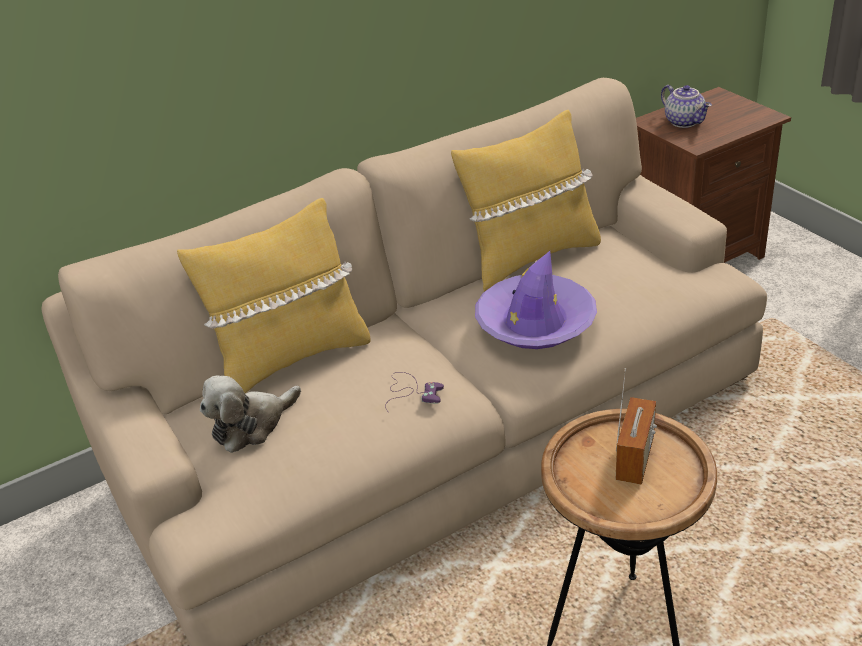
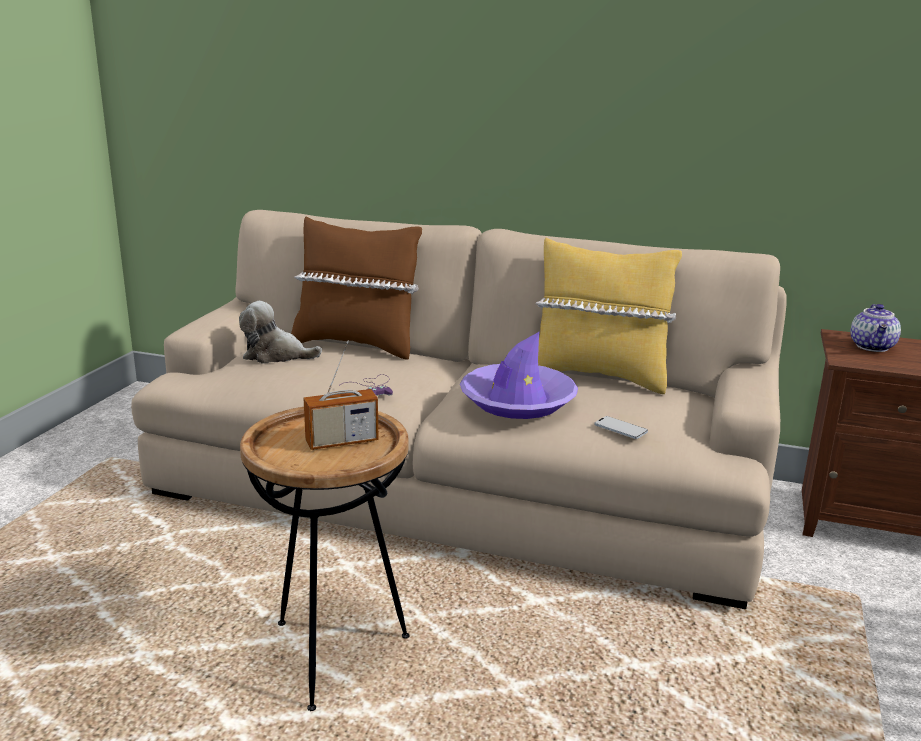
camera: 45 degrees right, 15 degrees down
(291, 359) = (356, 345): yellow pillow -> brown pillow
(640, 296) = (620, 428): none -> phone

